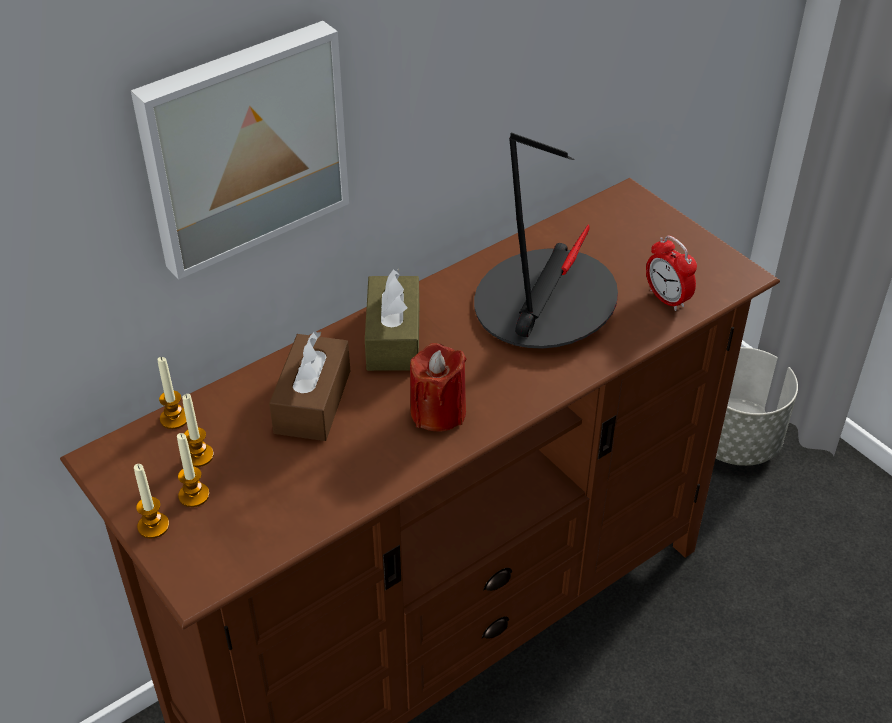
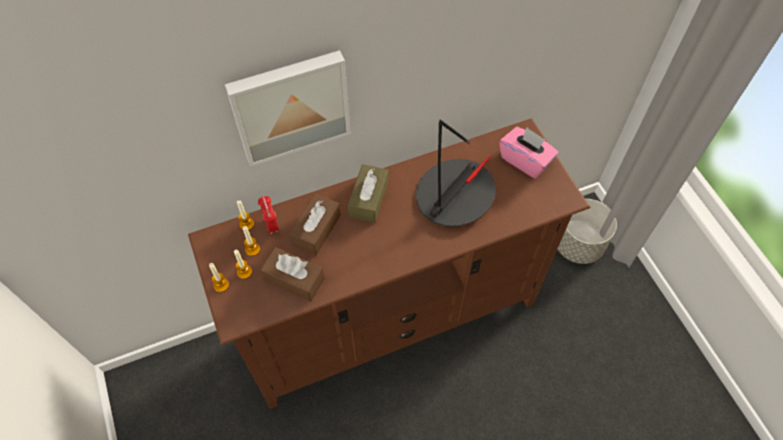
camera: 15 degrees right, 15 degrees up
(296, 487) = (294, 279): none -> brown tissue box
(438, 412) = (377, 251): red candle -> none
(644, 235) = (525, 160): none -> pink tissue box
(667, 299) = (522, 206): alarm clock -> alarm clock (271, 224)

